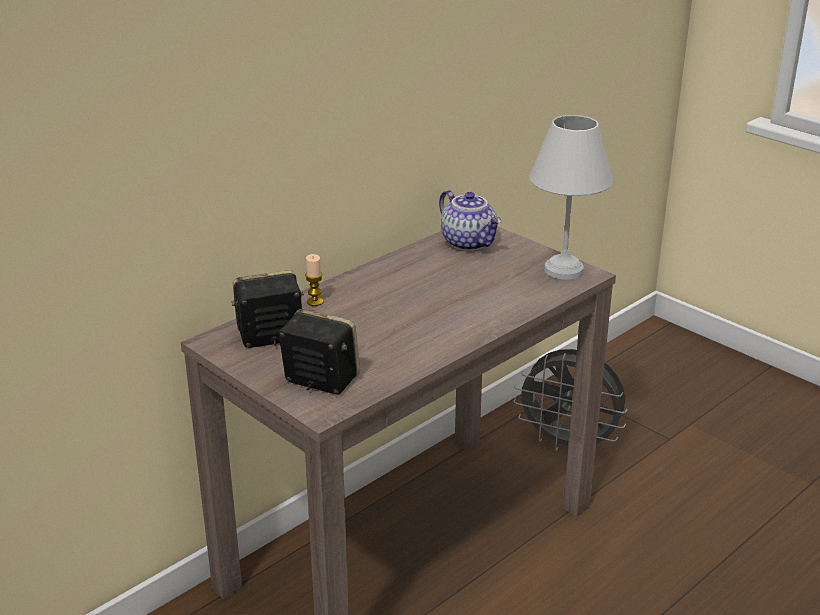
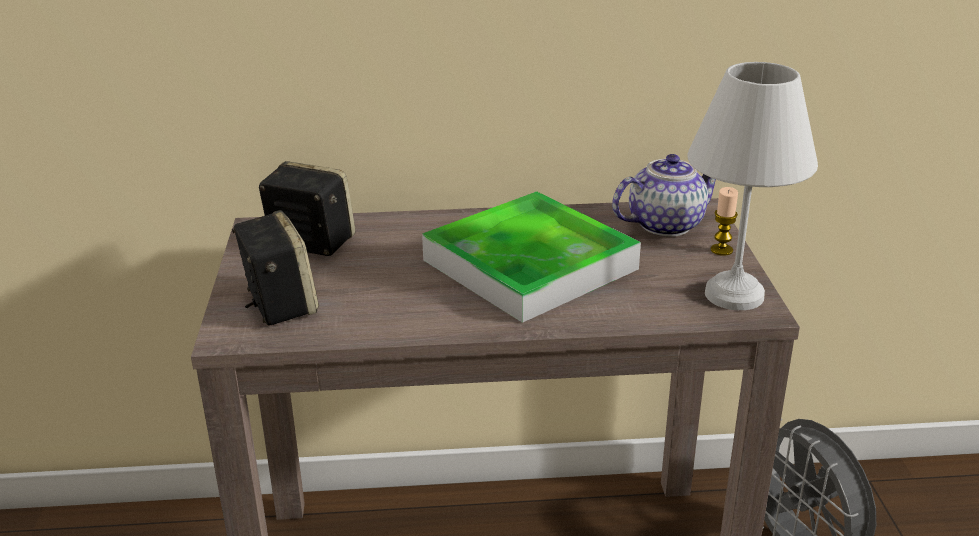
camera: 40 degrees right, 0 degrees up
(315, 302) = (405, 226): candle -> candle (721, 250)
(432, 296) = (530, 264): none -> tray
(470, 243) = (665, 224): teapot -> teapot turned 120 degrees counterclockwise

